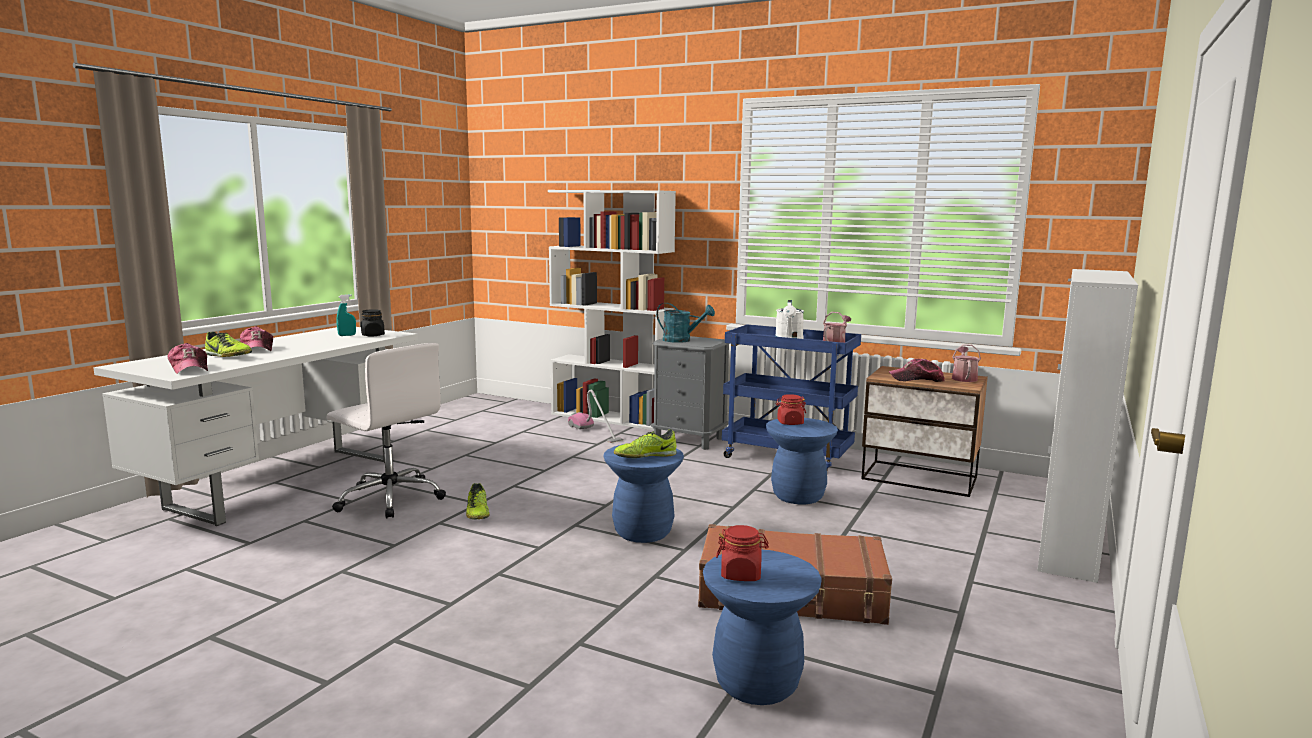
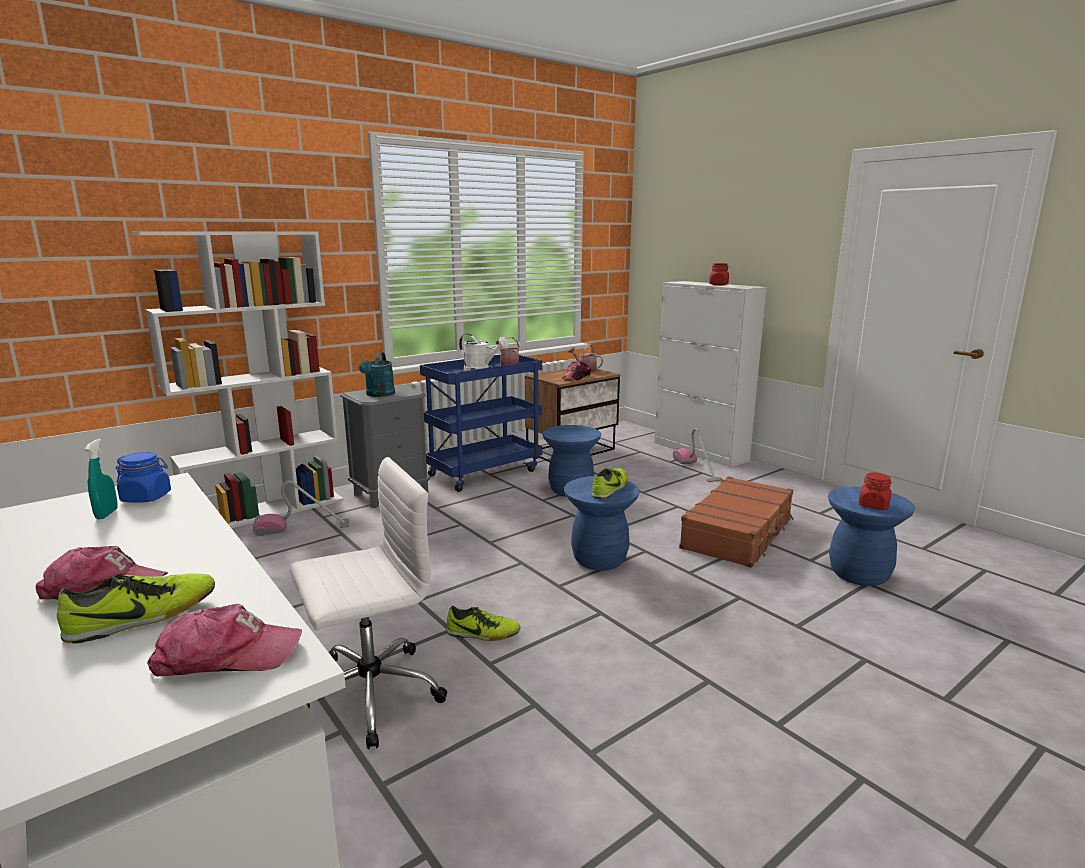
camera: 65 degrees left, 5 degrees up
(373, 335) = (146, 497): black jar -> blue jar
(645, 456) = (610, 489): shoe -> shoe turned 150 degrees counterclockwise
(682, 340) = (379, 395): turquoise watering can -> turquoise watering can turned 135 degrees clockwise
(790, 423) = (560, 433): red jar -> red jar (718, 285)
(985, 550) = (696, 469): none -> vacuum cleaner

